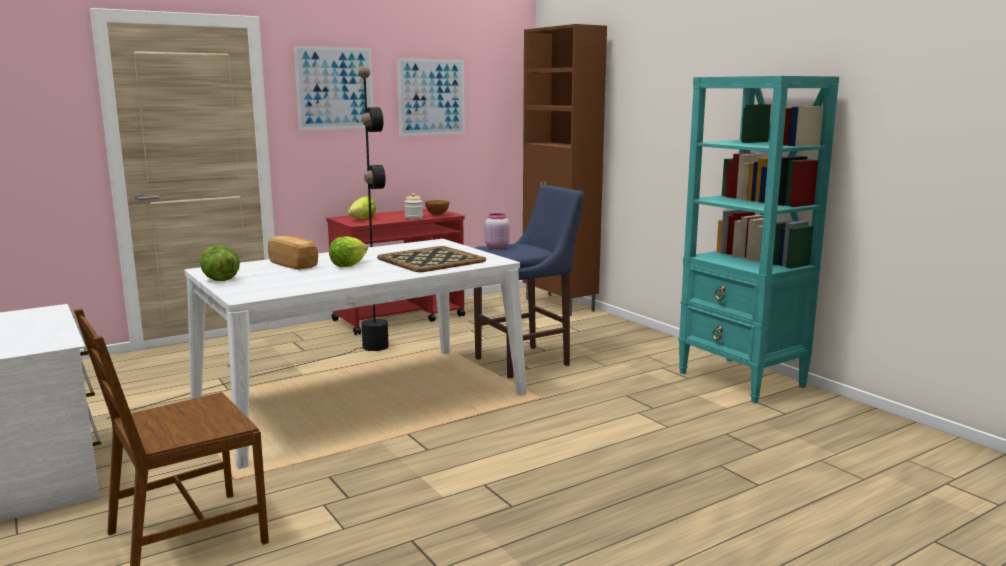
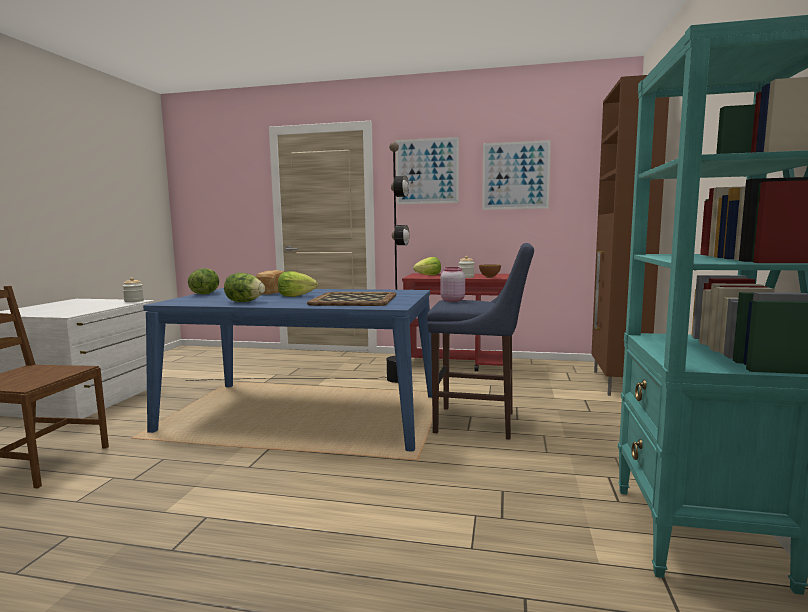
camera: 45 degrees right, 5 degrees down
(46, 310) = (134, 301): none -> jar
(333, 280) = (244, 302): none -> lettuce
(361, 400) = (303, 413): white dining table -> blue dining table

